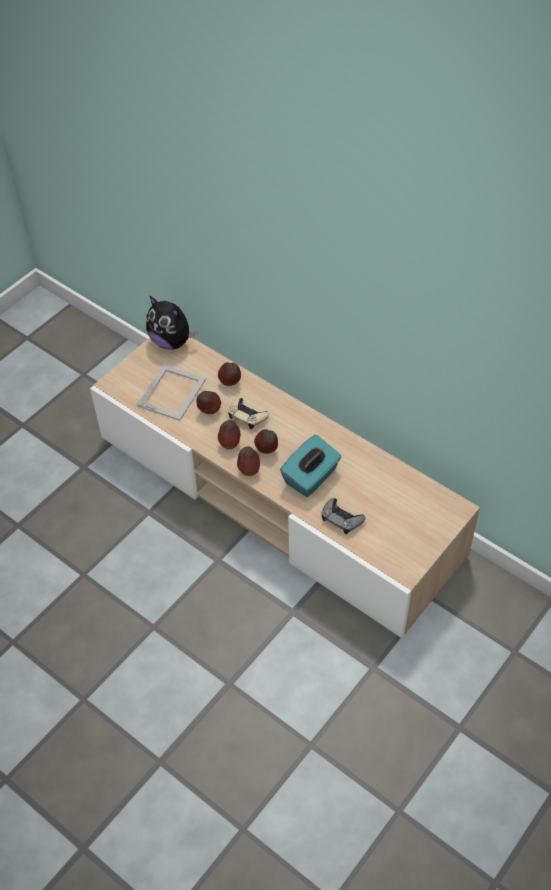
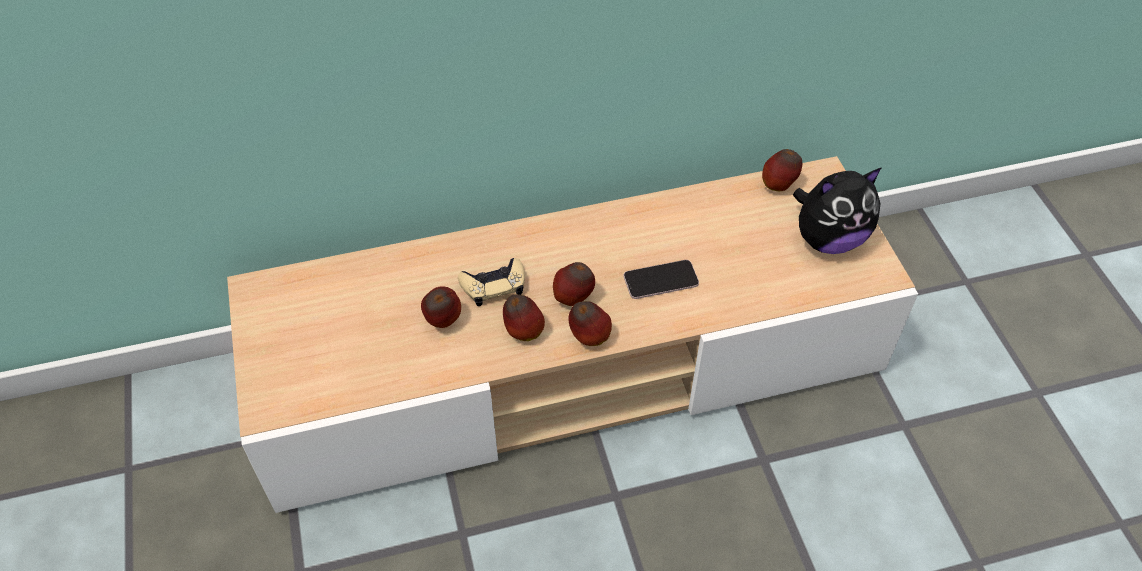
camera: 55 degrees left, 0 degrees up
(171, 341) = (269, 291): plush toy -> plush toy (828, 239)
(172, 392) = (363, 344): picture frame -> none
(230, 383) = (417, 270): apple -> apple (778, 186)
(311, 477) = (661, 280): turquoise tissue box -> phone
(341, 518) = (753, 288): grey game controller -> none

